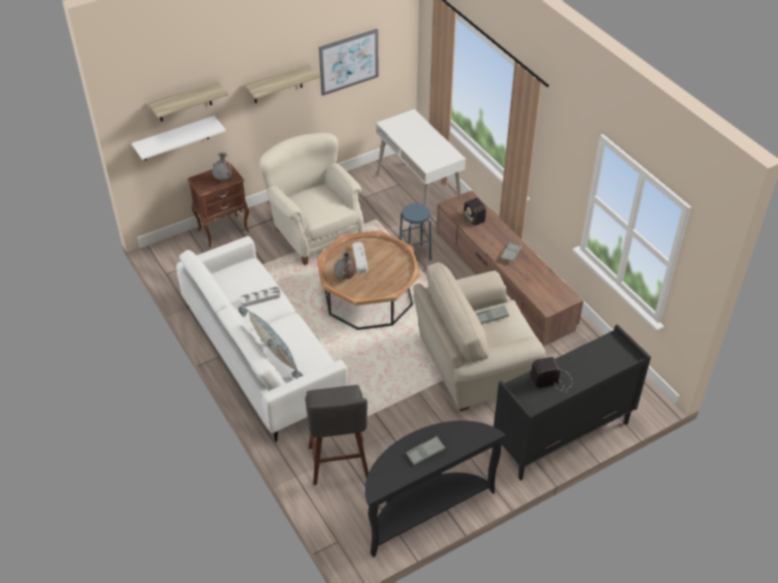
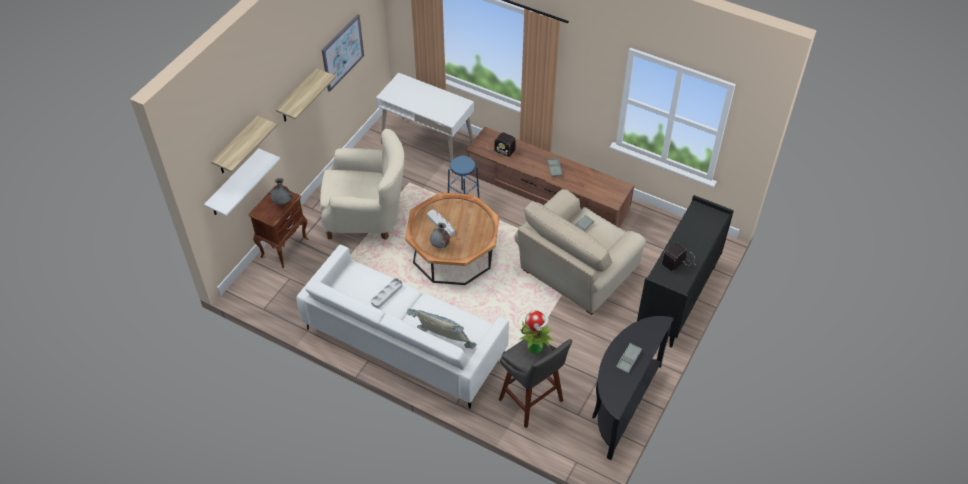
camera: 30 degrees left, 5 degrees up
(315, 232) = (366, 215): beige armchair -> beige armchair turned 150 degrees clockwise
(343, 397) = (535, 346): none -> potted plant

